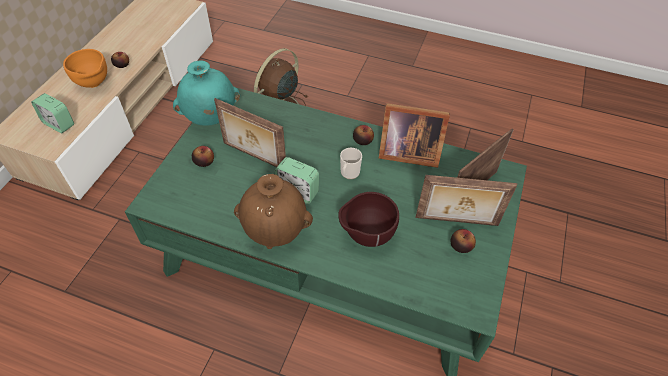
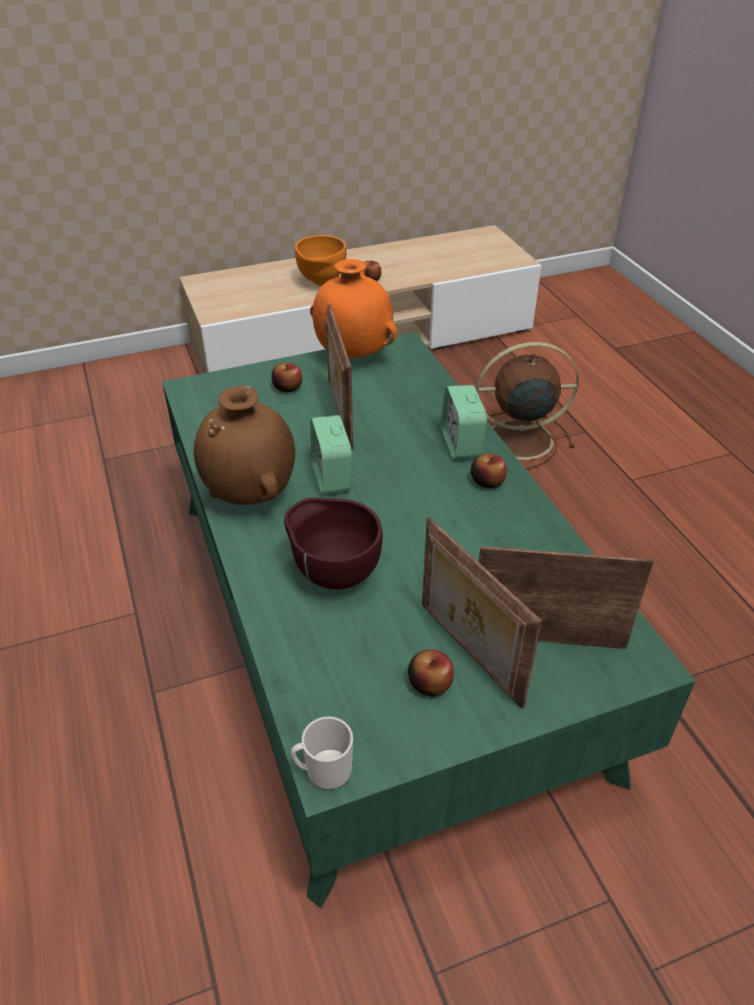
camera: 50 degrees right, 10 degrees down
(59, 124) = (246, 298): alarm clock -> alarm clock (461, 444)
(210, 119) = (352, 355): turquoise vase -> orange vase
(349, 173) = (415, 501): mug -> mug (324, 771)
(406, 152) = (526, 531): picture frame -> none

